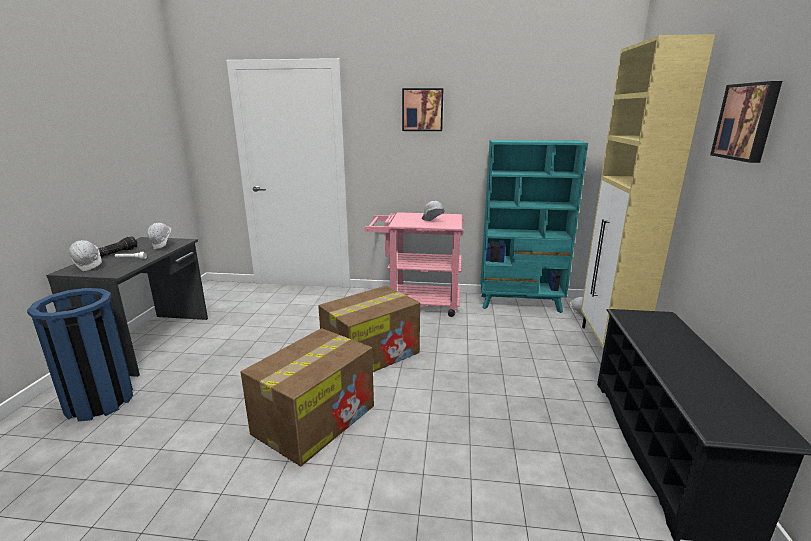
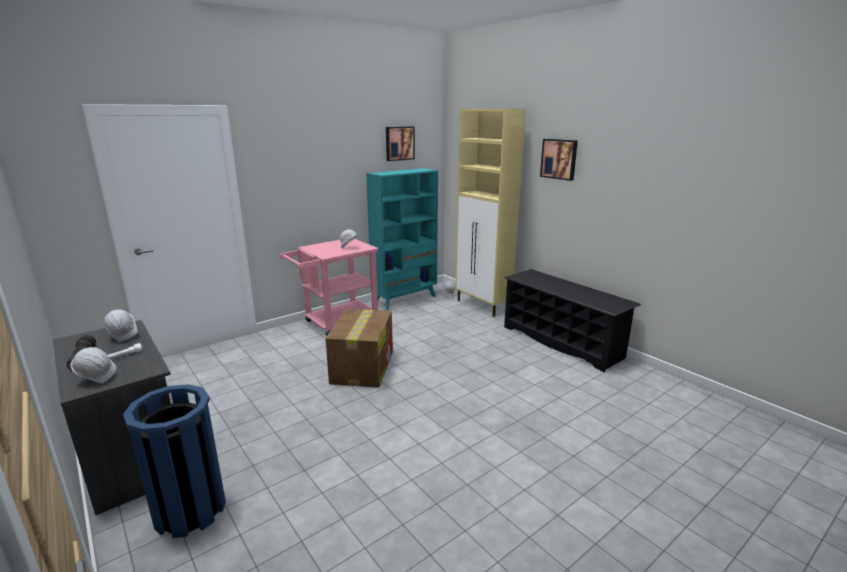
camera: 45 degrees left, 0 degrees up
(315, 418) = (395, 416): cardboard box -> none
(422, 110) = (309, 151): picture -> picture (399, 143)

